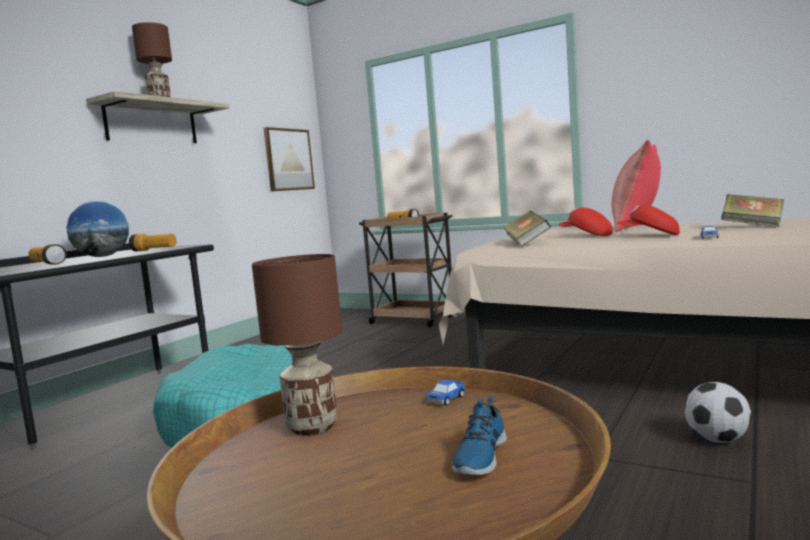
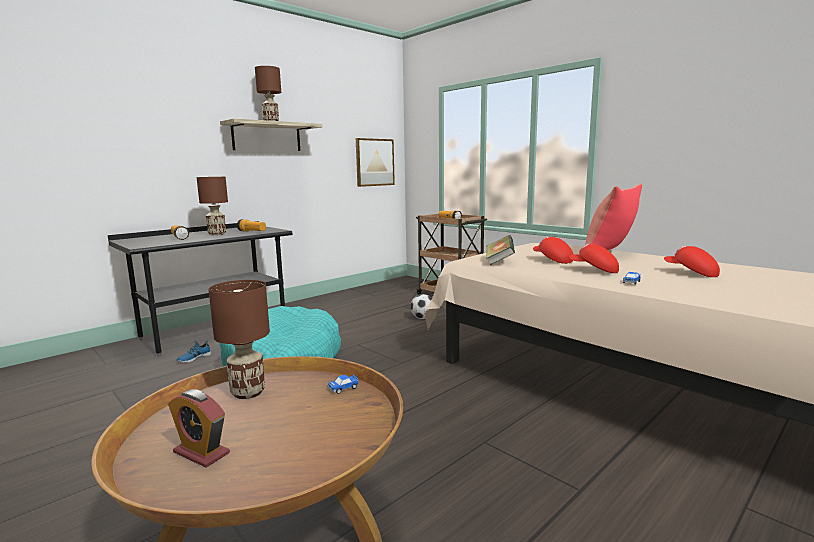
camera: 15 degrees right, 5 degrees up
(102, 256) = (216, 234): globe -> brown table lamp
(329, 503) = (201, 453): none -> alarm clock
(479, 456) = (312, 440): shoe -> shoe (194, 358)
(717, 440) = (586, 448): football -> football (422, 318)
(752, 226) = (690, 273): book -> red cap

